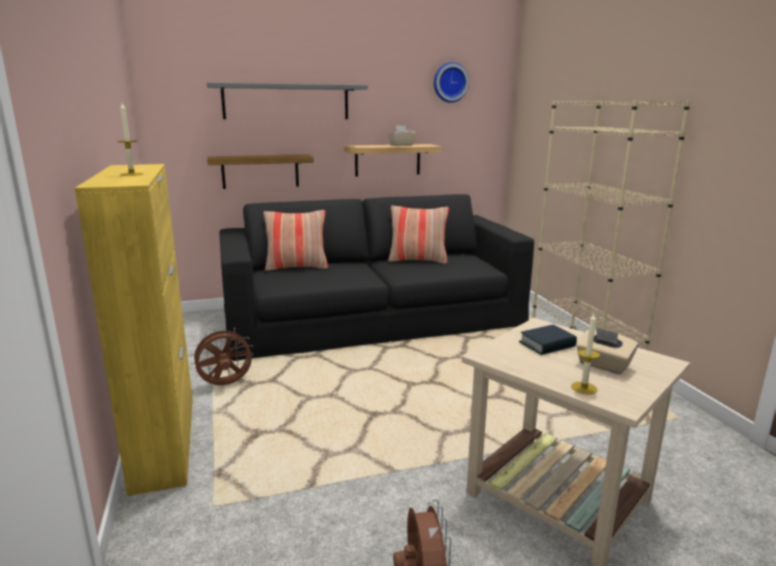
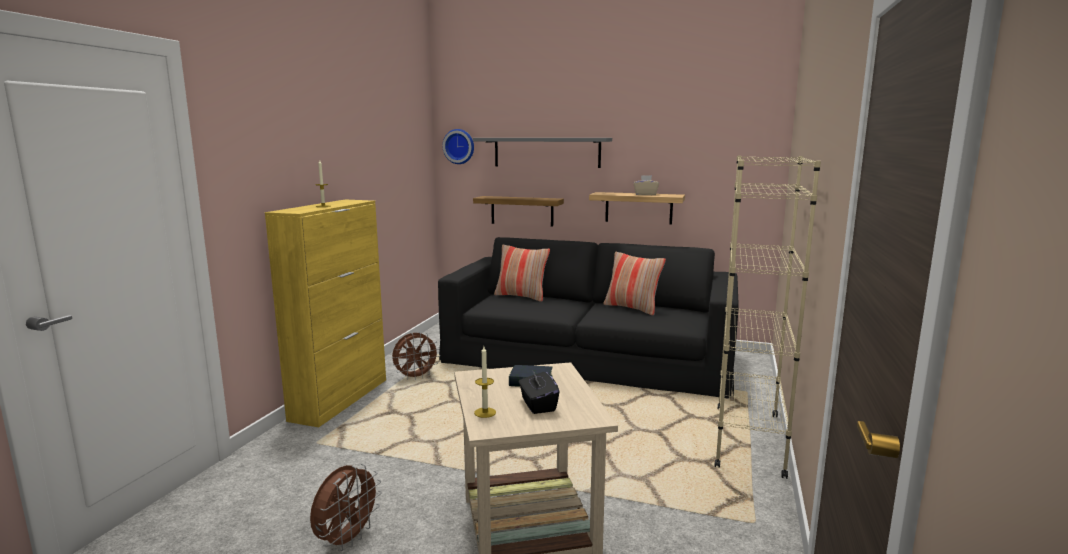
camera: 35 degrees right, 5 degrees down
(225, 385) = (416, 377): brown fan -> brown fan turned 135 degrees clockwise
(450, 82) = (709, 133): wall clock -> wall clock (459, 146)
(603, 365) = (538, 405): beige tissue box -> black tissue box

